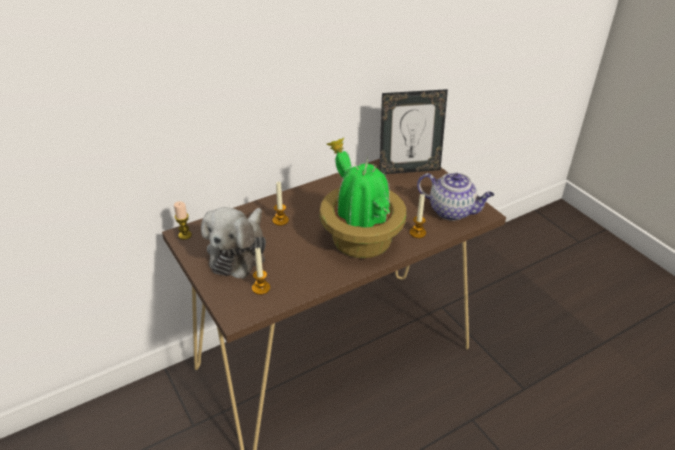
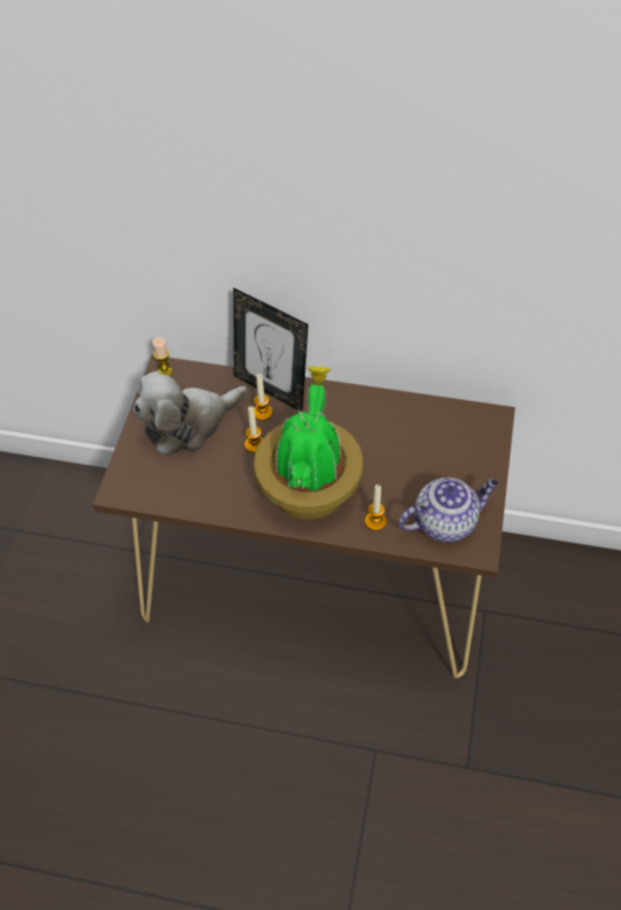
camera: 45 degrees right, 15 degrees up
(261, 288) = (166, 477): candle -> candle (254, 444)
(408, 169) = (467, 434): picture frame -> picture frame (271, 389)
(452, 211) = (446, 522): teapot -> teapot turned 90 degrees counterclockwise

